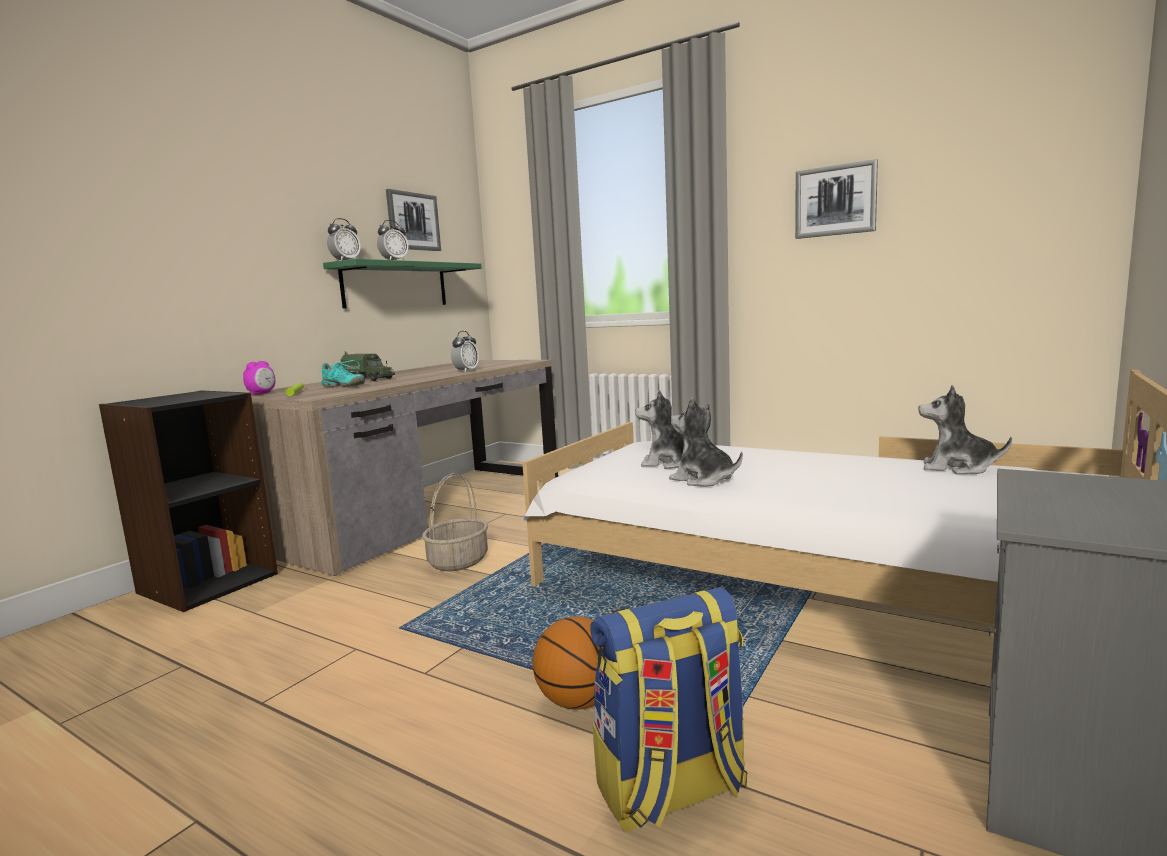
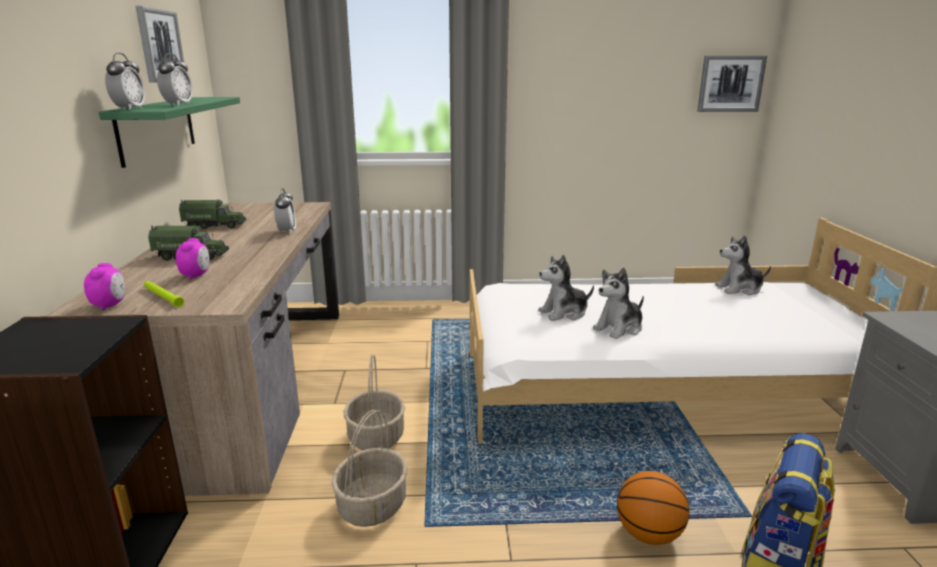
camera: 35 degrees left, 10 degrees up
(343, 386) = (196, 275): turquoise shoe -> alarm clock
(386, 603) = (372, 505): none -> basket
(429, 368) = (215, 226): none -> toy truck
(703, 480) = (619, 328): plush toy -> plush toy turned 45 degrees counterclockwise
(835, 200) = (592, 67): picture -> picture (730, 84)

